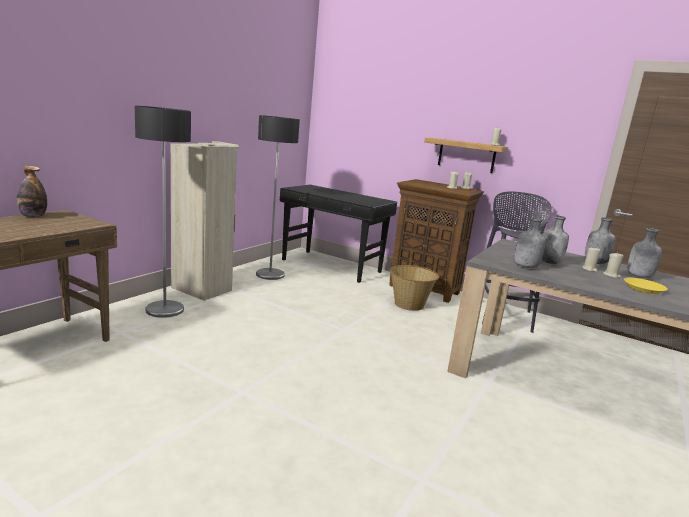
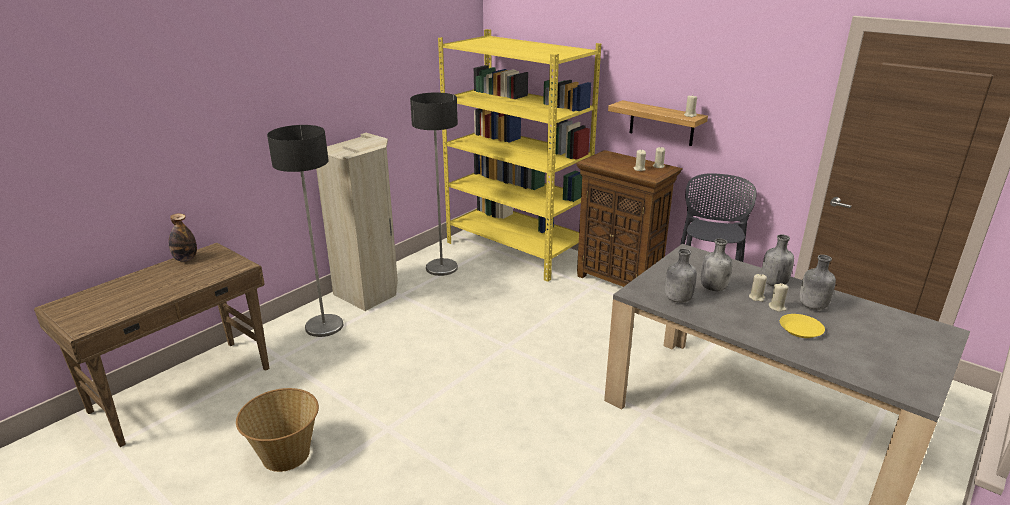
camera: 10 degrees right, 10 degrees up
(332, 266) = (516, 249): black console table -> yellow bookcase
(409, 305) = (592, 306): basket -> basket (286, 455)

